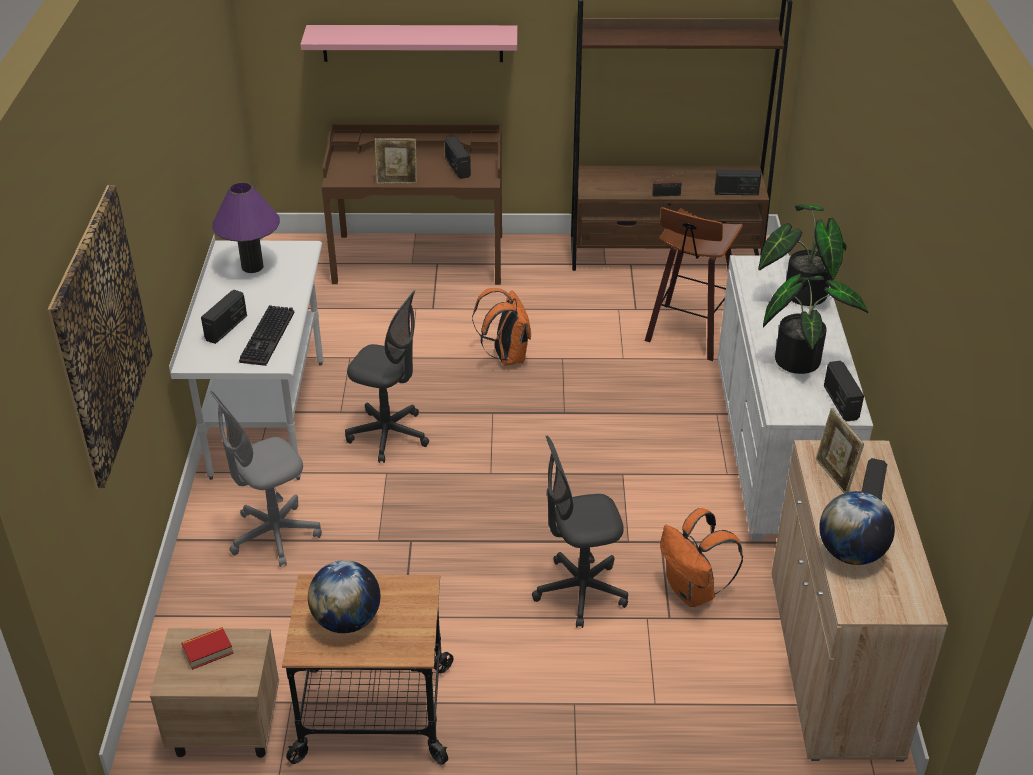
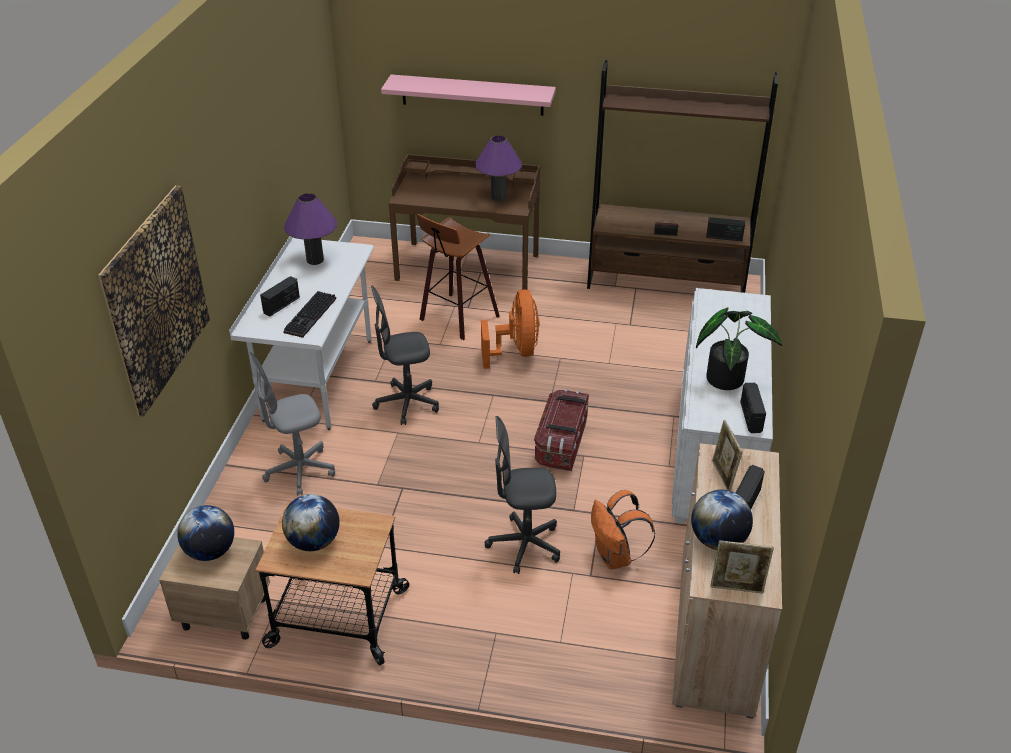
camera: 10 degrees right, 0 degrees up
(208, 651) = (210, 551): book -> globe
(388, 435) = (407, 403): grey office chair -> grey office chair turned 135 degrees clockwise
(397, 182) = (448, 204): picture frame -> picture frame (737, 588)
(457, 168) = (498, 197): radio -> purple table lamp
(506, 357) = (515, 352): orange backpack -> orange fan
(592, 462) = (561, 443): none -> storage box
(690, 334) = (669, 350): stool -> stool (456, 318)
(799, 294) = (743, 325): potted plant -> none

